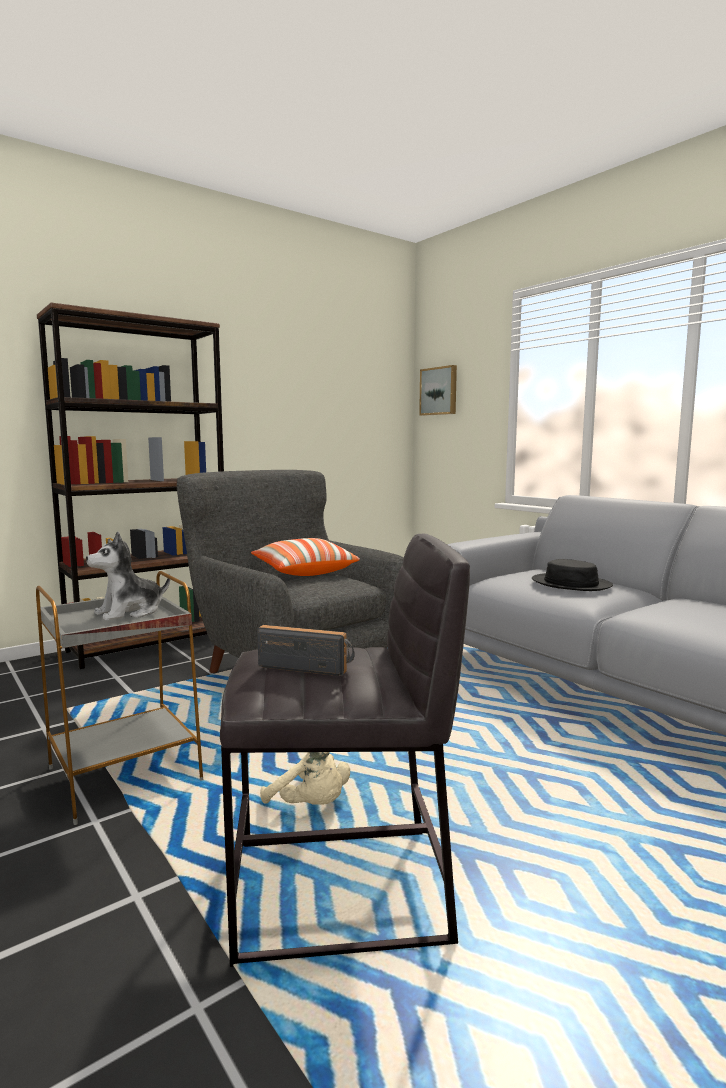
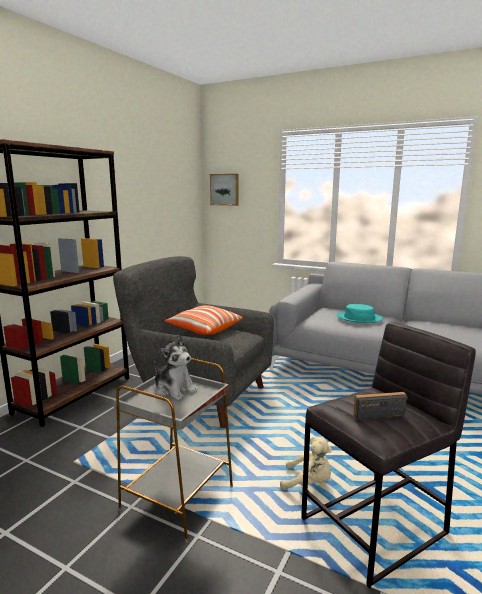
camera: 25 degrees left, 5 degrees up
(130, 612) = (174, 389): plush toy -> plush toy turned 75 degrees counterclockwise
(571, 584) = (359, 318): black hat -> turquoise hat

